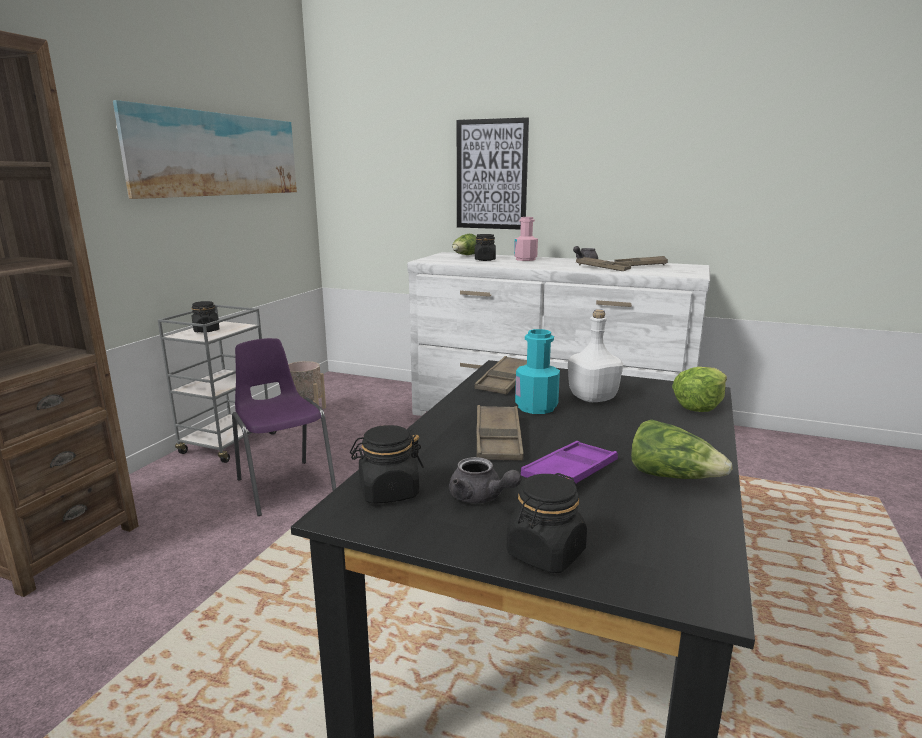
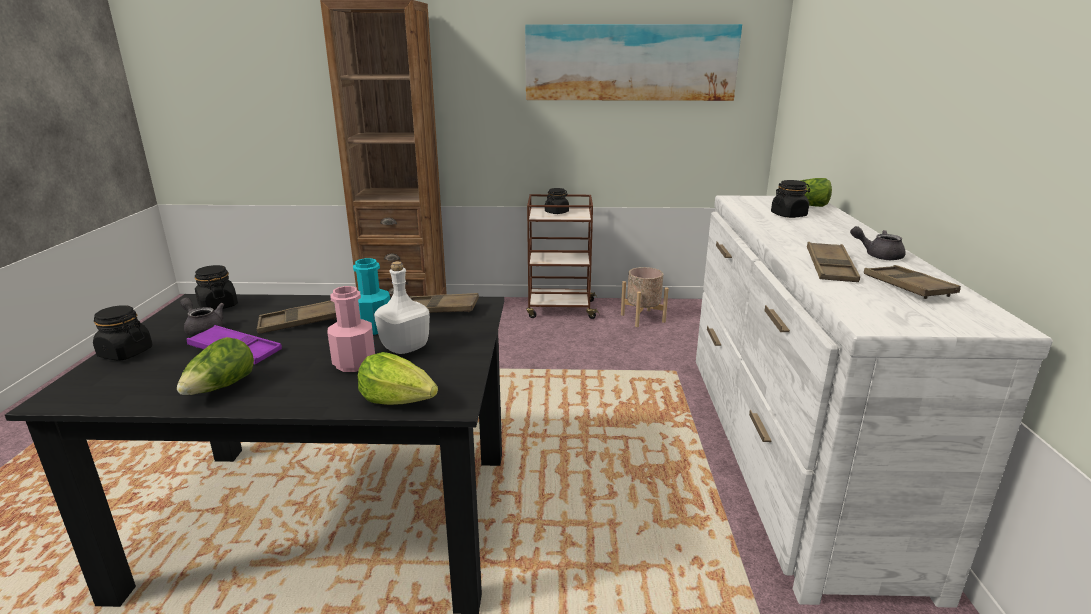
camera: 70 degrees right, 5 degrees up
(228, 444) = (560, 309): grey cart -> brown cart
(284, 485) = (513, 348): purple chair -> none
(481, 497) = (203, 329): grey teapot -> grey teapot turned 105 degrees clockwise
(491, 175) = (877, 100): picture -> none
(525, 259) = (832, 229): pink bottle -> pink bottle (354, 363)

